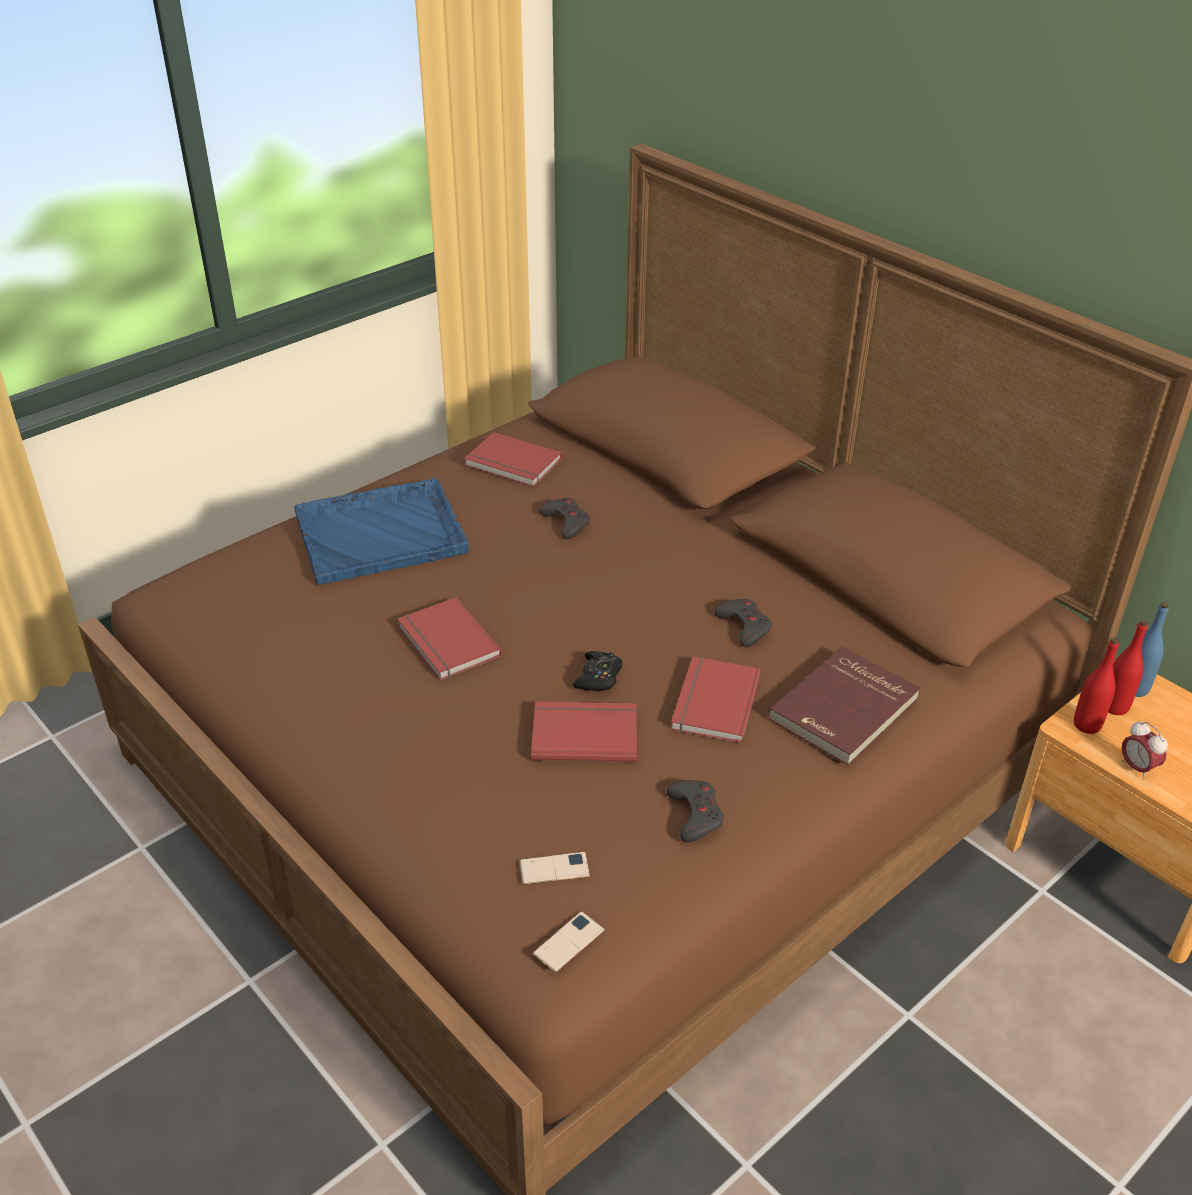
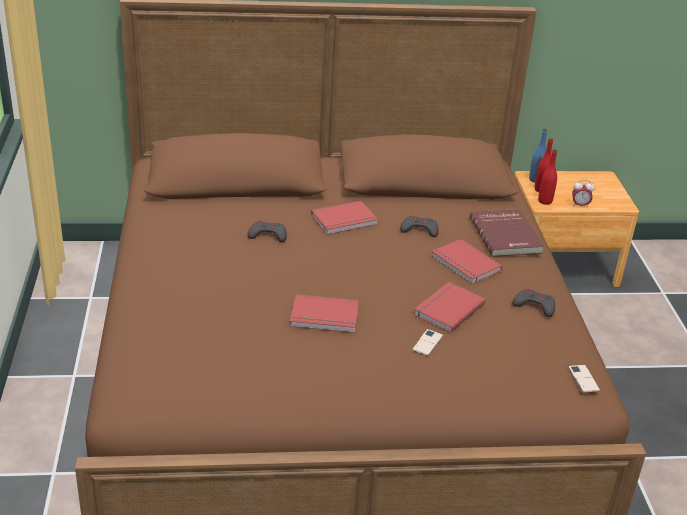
camera: 55 degrees left, 5 degrees down
(382, 533) = (192, 295): blue tray -> none
(512, 464) = (187, 225): red book -> red book (345, 220)
(554, 869) = (533, 361): phone -> phone (427, 343)
(599, 677) = (410, 285): black game controller -> none

